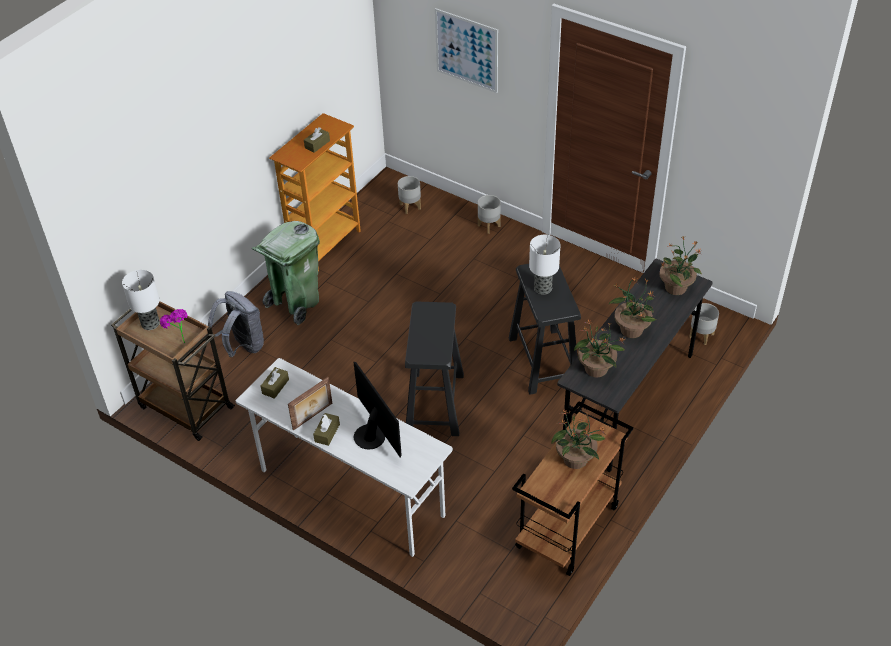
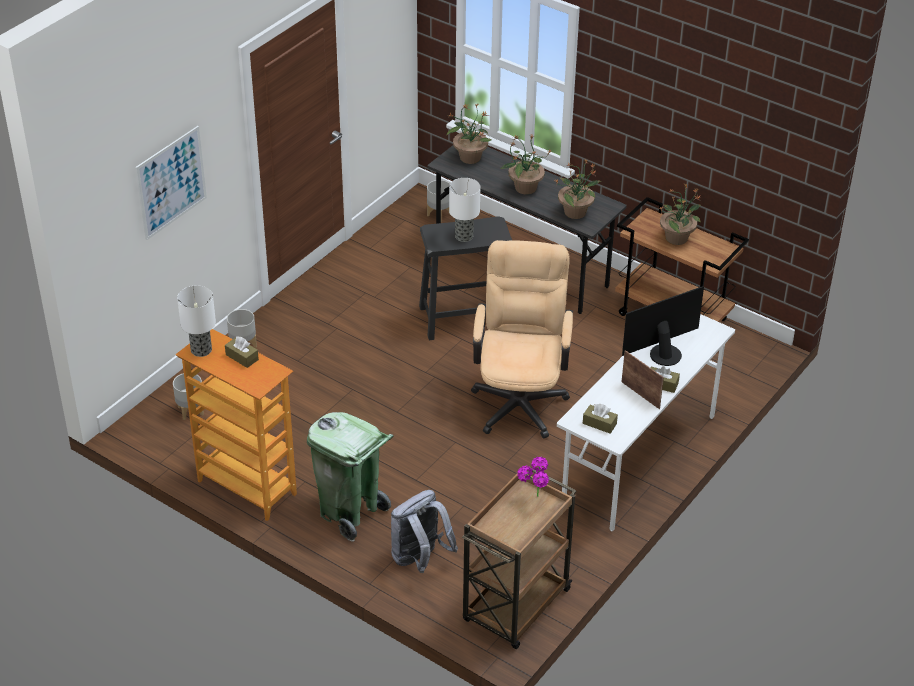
camera: 90 degrees left, 5 degrees down
(150, 323) = (504, 529): table lamp -> table lamp (201, 350)
(434, 404) = (520, 398): black stool -> beige office chair

